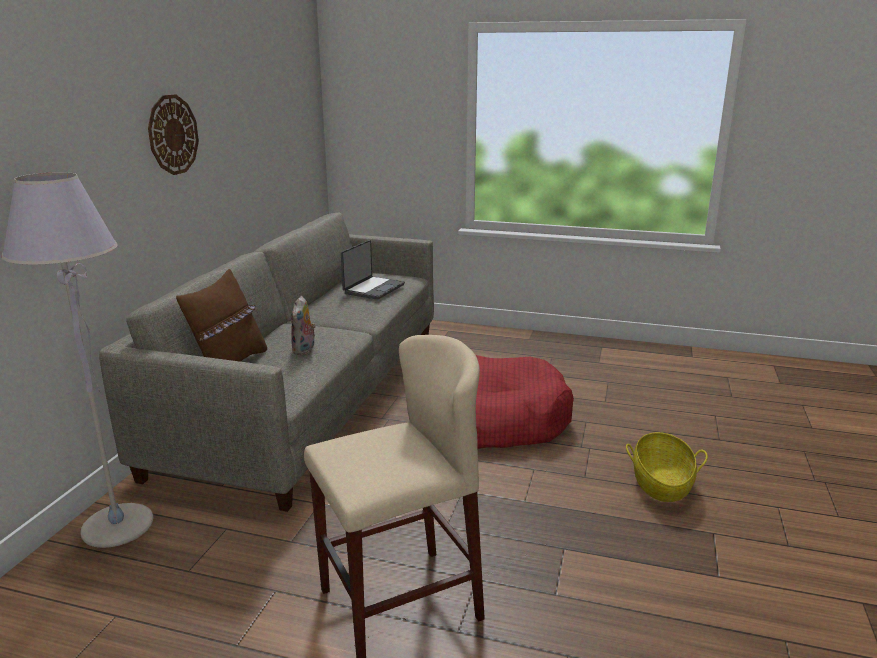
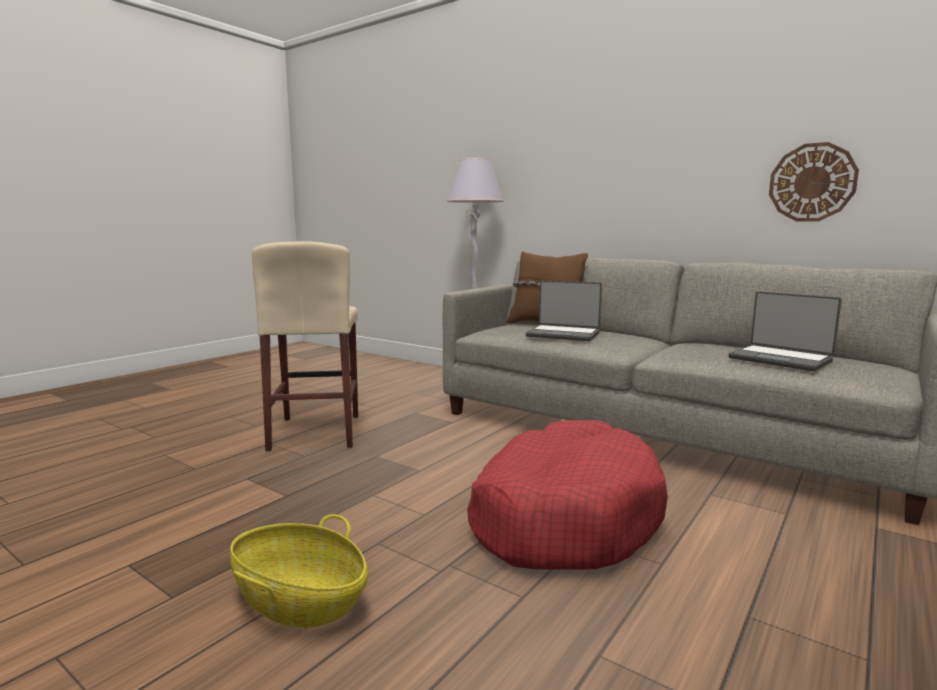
camera: 110 degrees right, 10 degrees down
(173, 134) = (645, 144): wall clock -> wall clock (812, 182)
(304, 350) = (563, 334): plush toy -> laptop

